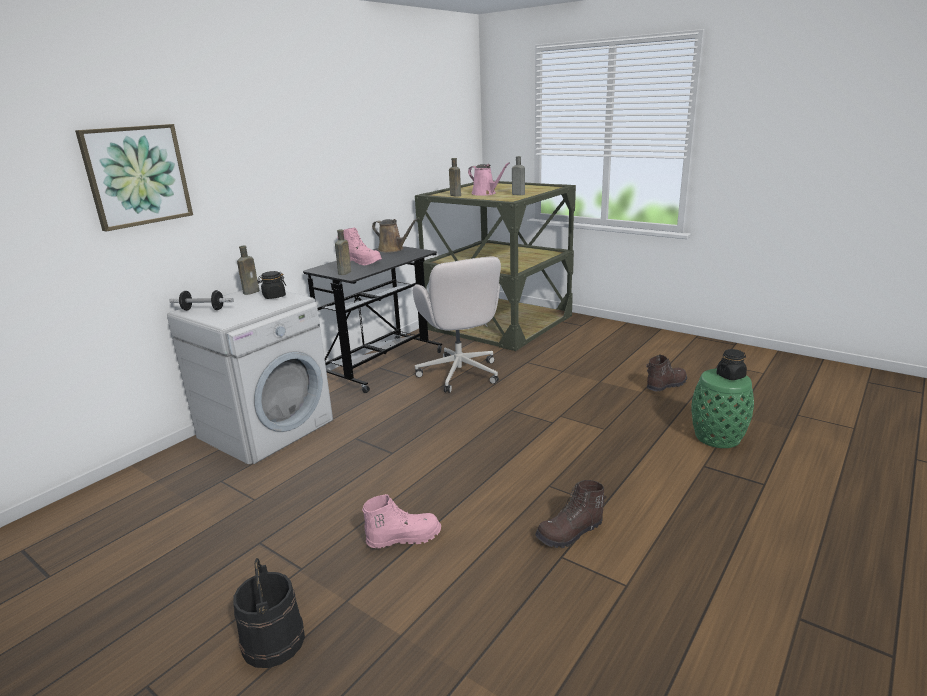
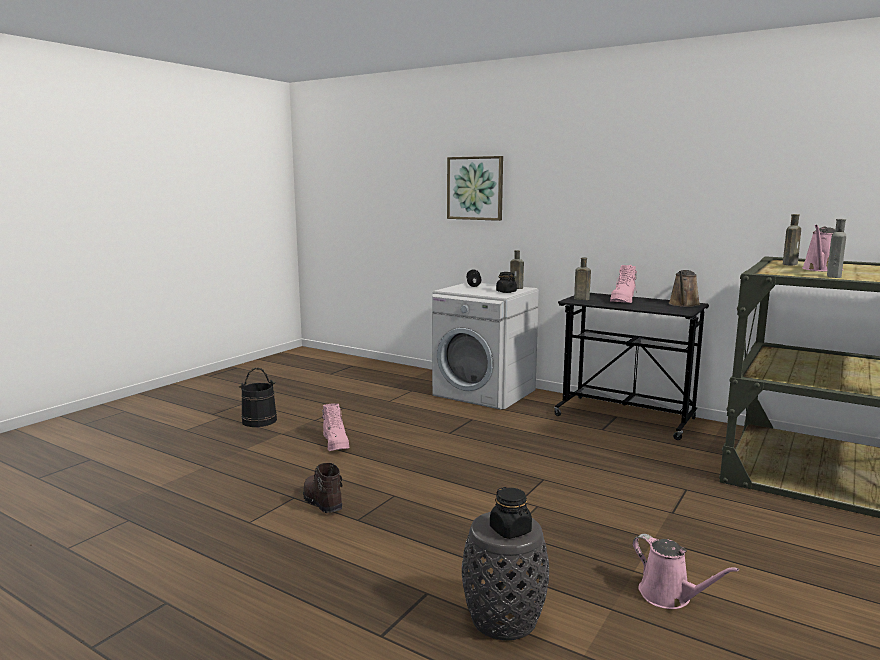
camera: 85 degrees right, 10 degrees down
(459, 374) = (623, 451): white office chair -> none
(665, 385) = (669, 596): brown boot -> pink watering can
(717, 437) = (504, 619): green stool -> grey stool

